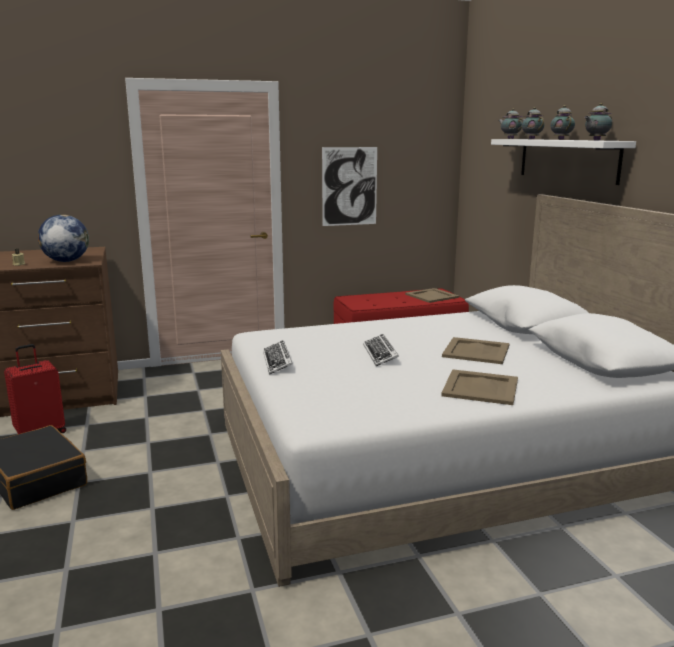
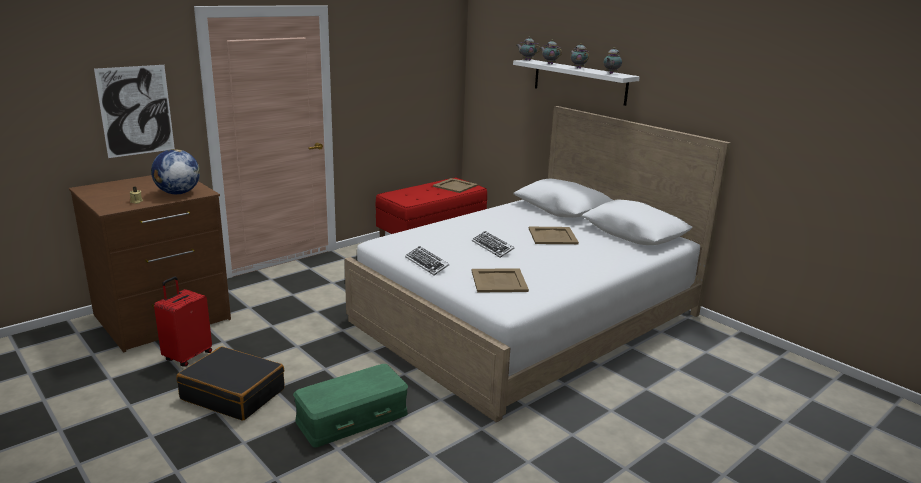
camera: 25 degrees left, 5 degrees up
(119, 535) = (352, 418): none -> green storage box
(349, 186) = (385, 96): picture -> picture (136, 111)
(481, 388) = (582, 264): beige tray -> beige tray (499, 281)

